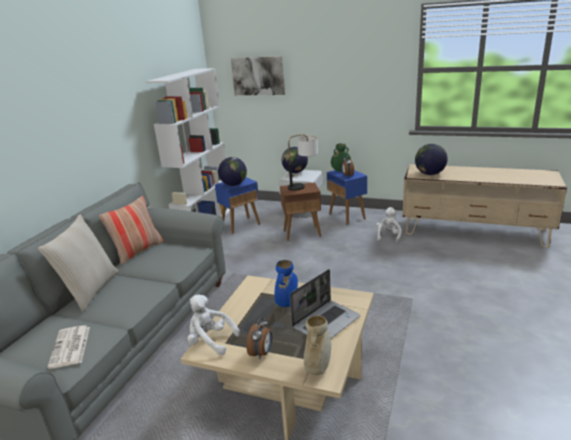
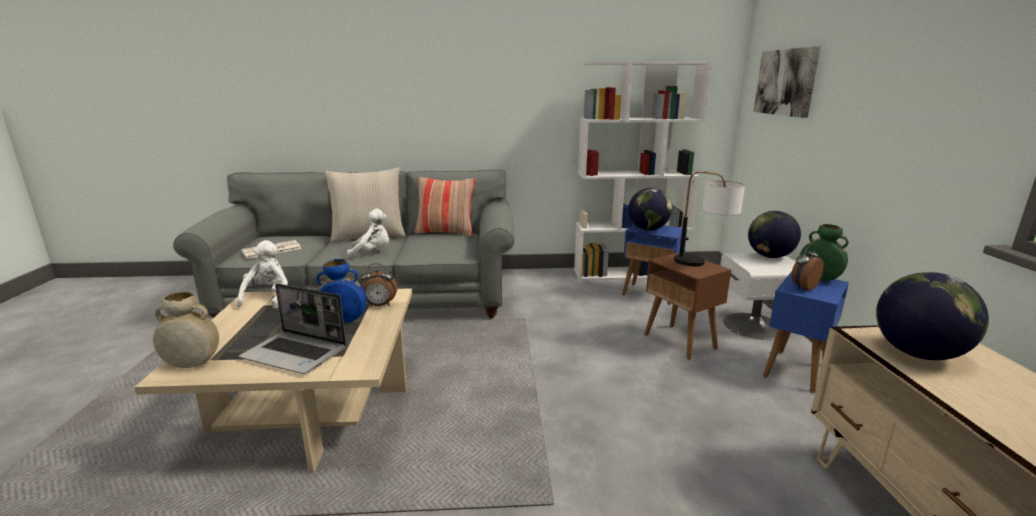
camera: 65 degrees right, 5 degrees down
(261, 353) = (237, 326): alarm clock -> alarm clock (380, 305)
(388, 236) = (776, 434): white plush toy -> white plush toy (372, 252)

